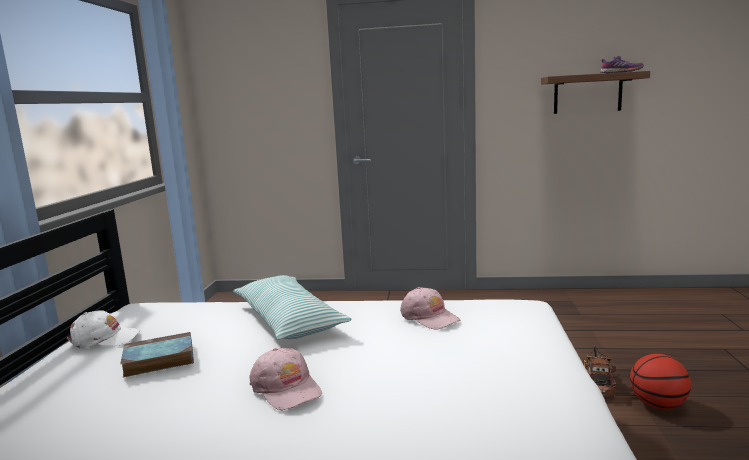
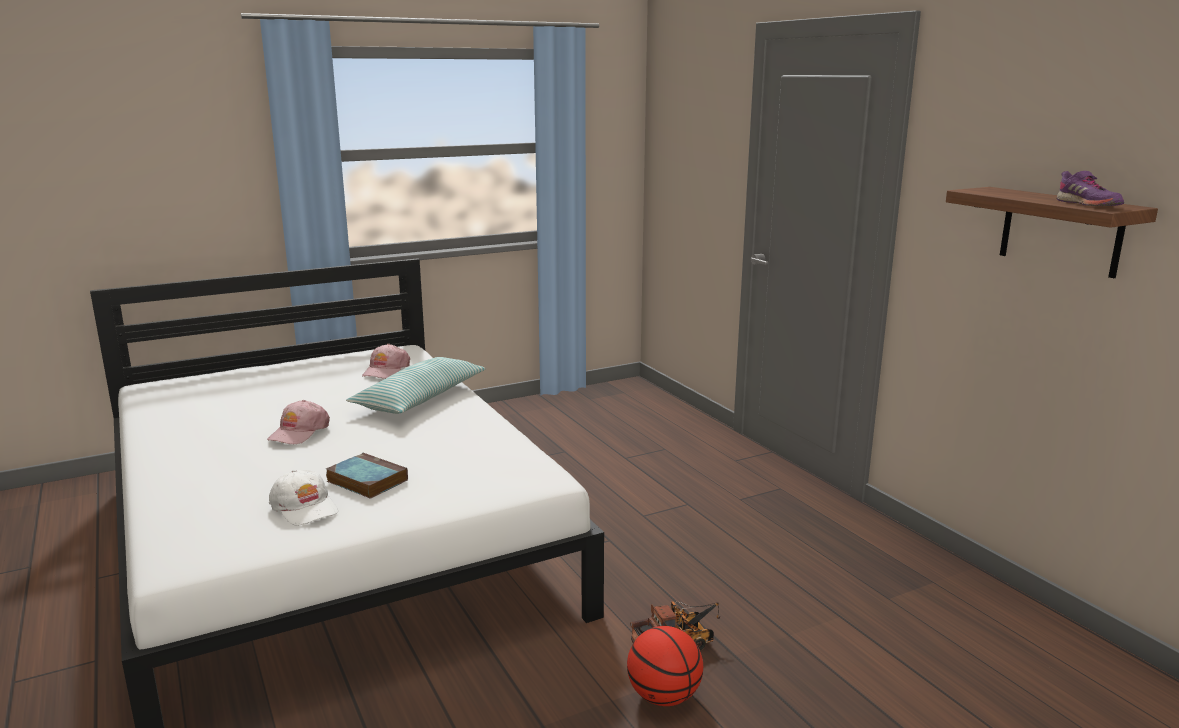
camera: 55 degrees right, 5 degrees up
(104, 339) = (339, 361): white cap -> white cap (305, 507)
(157, 360) = (315, 385): book -> book (365, 480)
(429, 317) = (473, 445): pink cap -> pink cap (386, 370)

